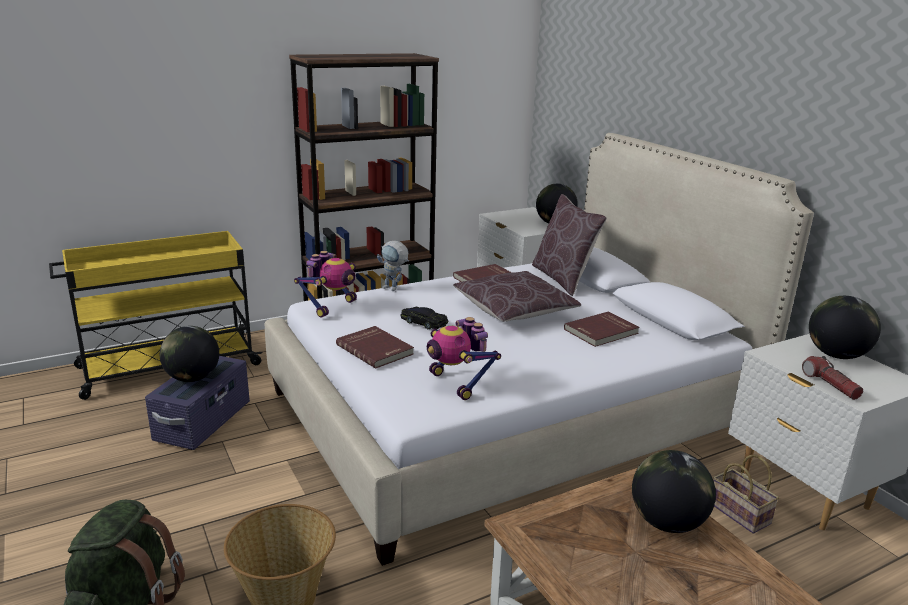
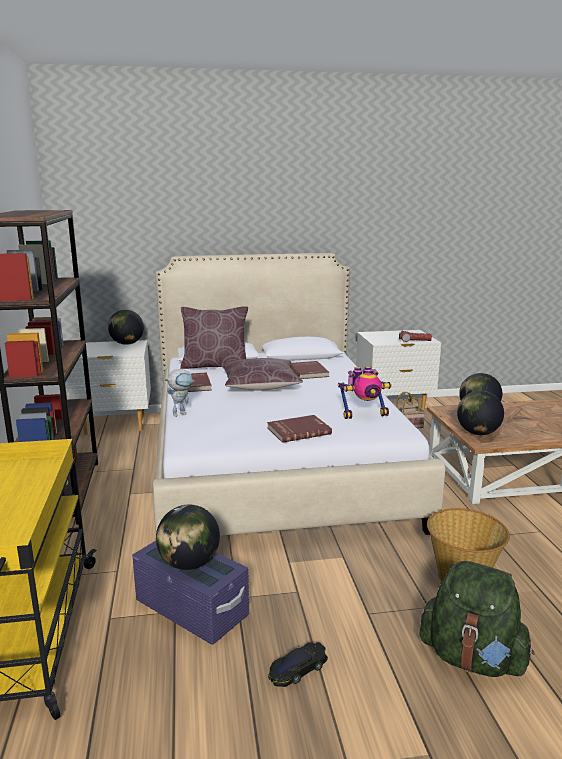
camera: 70 degrees left, 5 degrees down
(331, 306) = (203, 437): toy robot -> none
(423, 322) = (263, 410): black toy car -> black toy car (297, 669)
(836, 355) = (384, 334): globe -> globe (478, 433)

